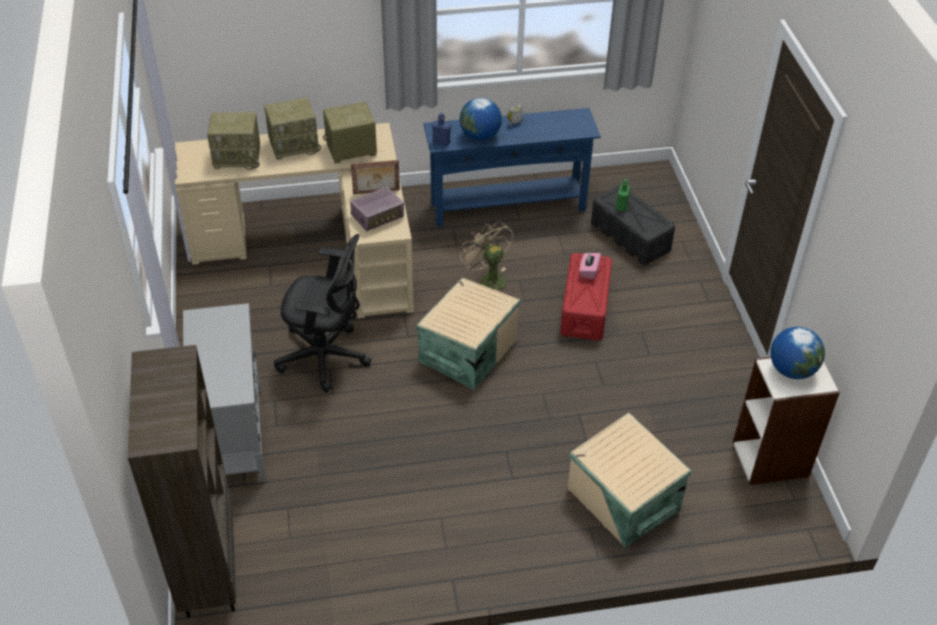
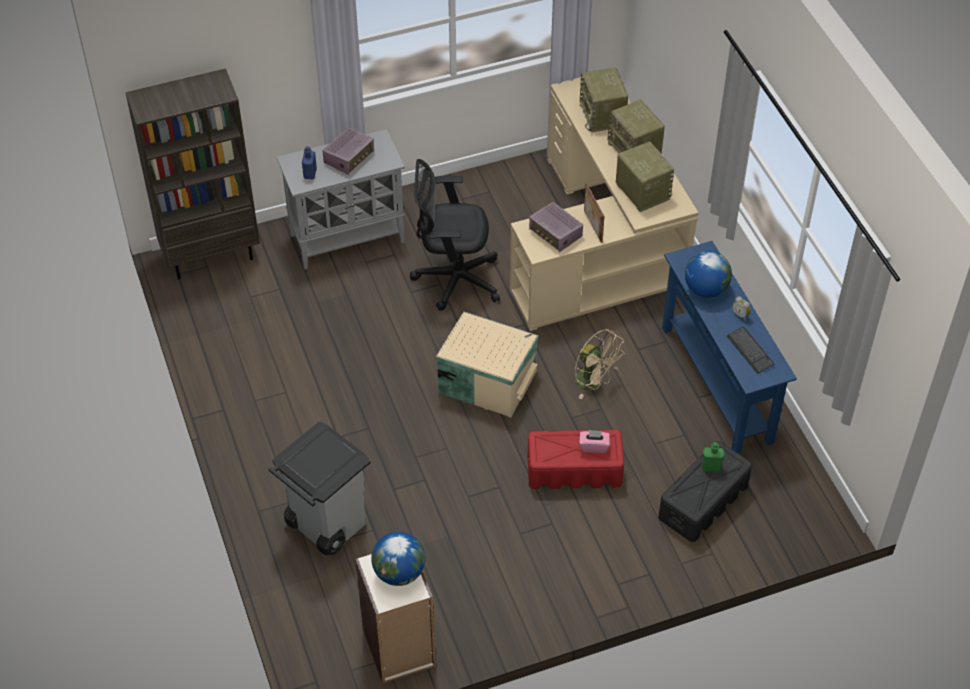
camera: 80 degrees right, 5 degrees up
(215, 346) = (349, 158): none -> radio
(326, 357) = (453, 279): black office chair -> black office chair turned 90 degrees clockwise
(441, 142) = (683, 260): blue bottle -> blue bottle (310, 173)
(487, 279) = (594, 382): beige fan -> beige fan turned 90 degrees clockwise
(555, 125) = (750, 351): none -> keyboard
(622, 501) = (325, 524): beige storage box -> grey trash can

